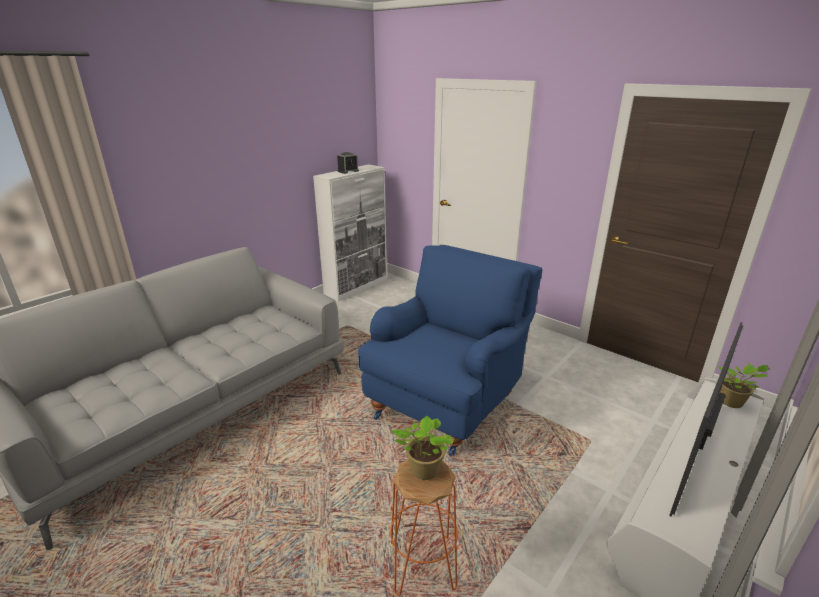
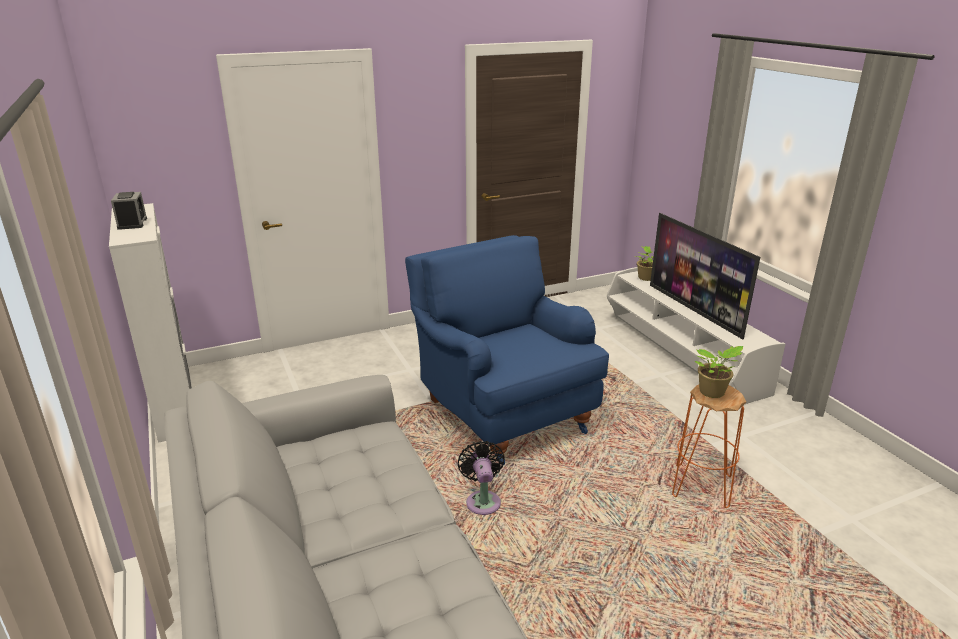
camera: 65 degrees left, 0 degrees up
(329, 421) = (482, 500): none -> black fan

